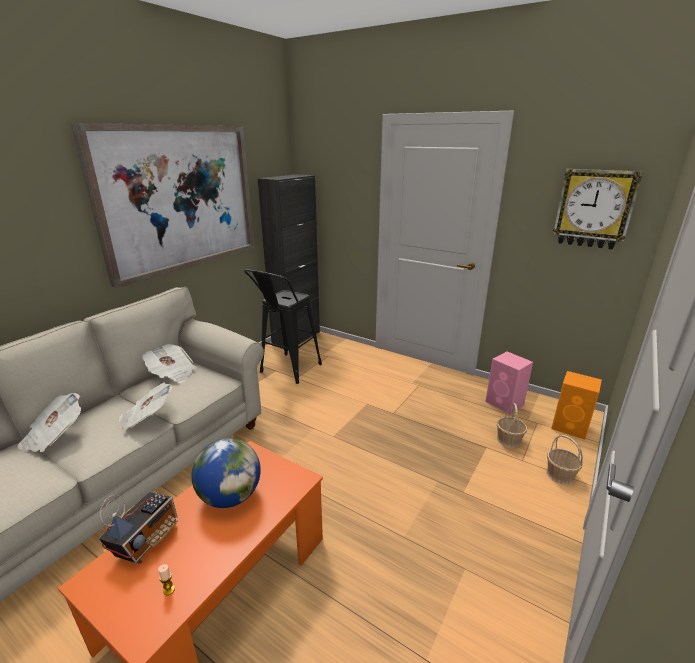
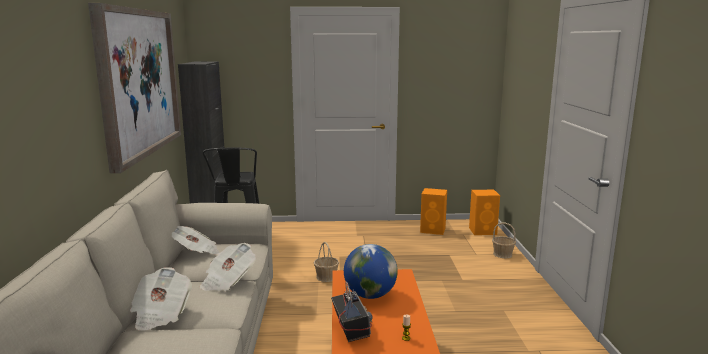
camera: 35 degrees left, 10 degrees down
(505, 404) = (433, 230): pink speaker -> orange speaker
(509, 440) = (457, 247): basket -> basket (326, 277)
(594, 209) = (462, 72): wall clock -> none

